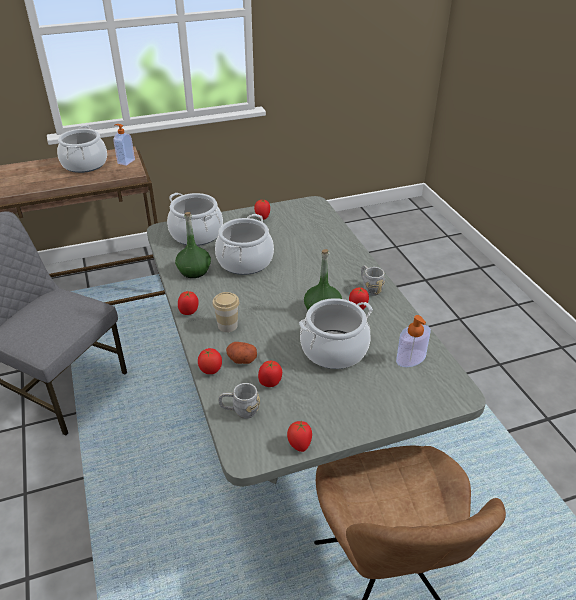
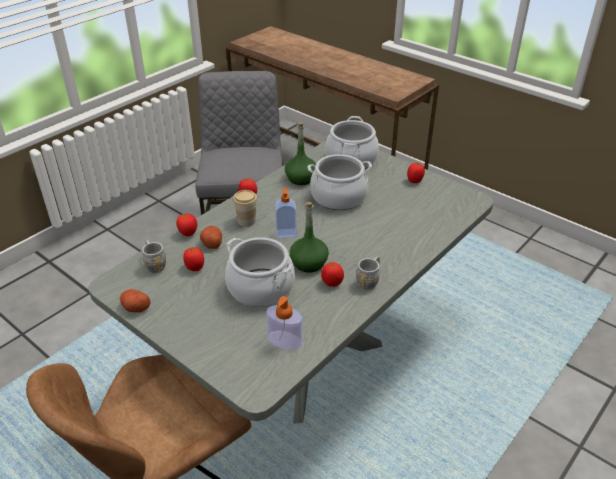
camera: 60 degrees right, 0 degrees up
(84, 164) = (378, 73): cooking pot -> none
(125, 161) = (405, 85): soap dispenser -> soap dispenser (286, 233)
(299, 445) = (135, 307): tomato -> potato

